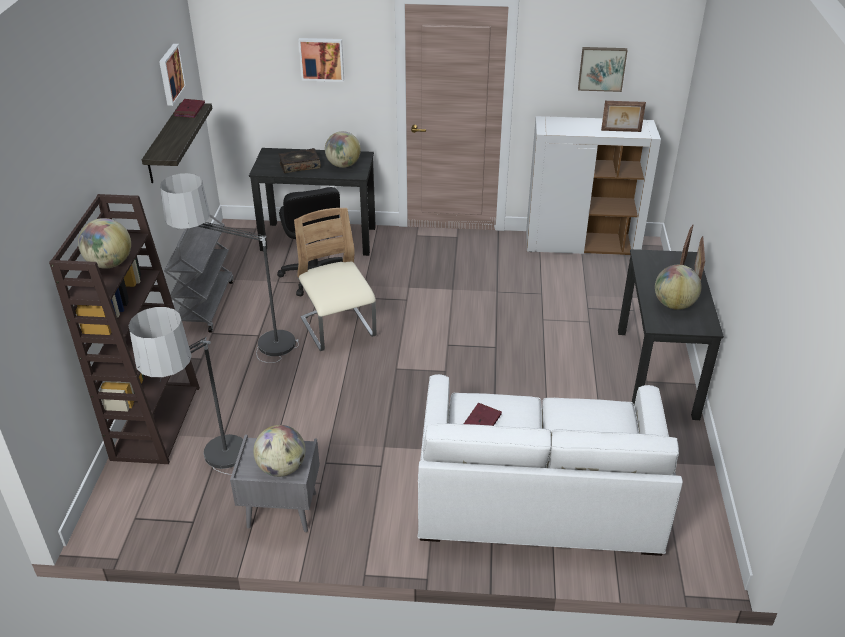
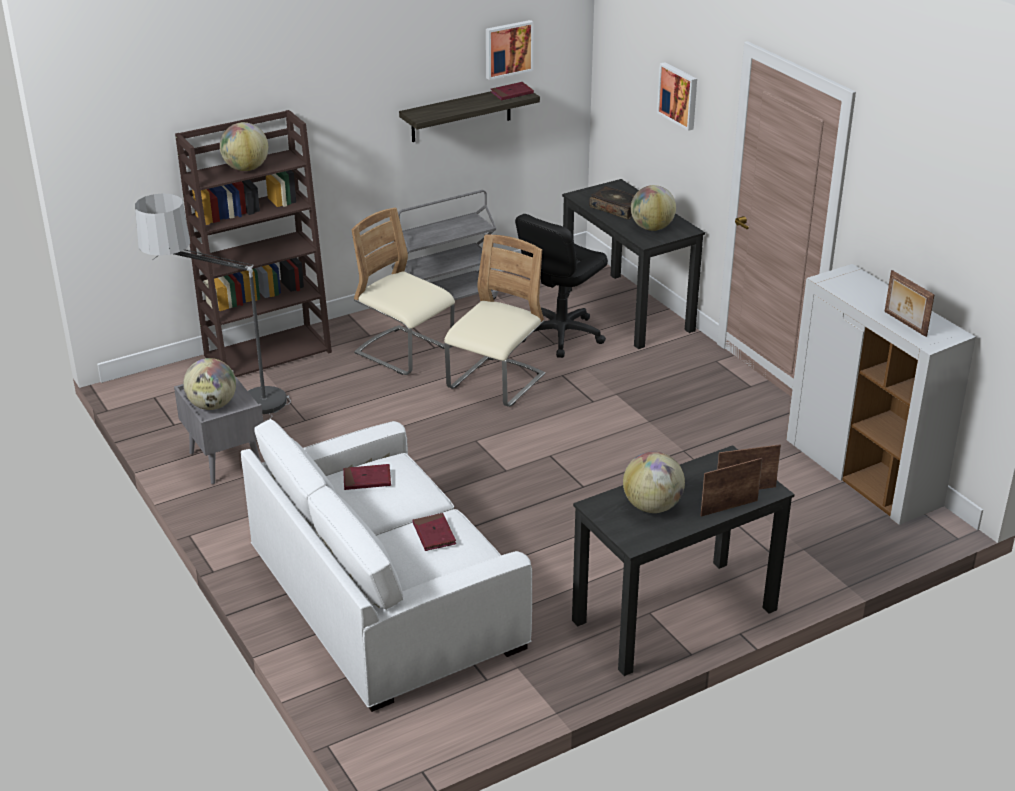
camera: 55 degrees right, 5 degrees down
(246, 352) = (404, 352): floor lamp -> beige chair
(577, 418) = (434, 534): none -> red book
(602, 68) = (927, 230): picture -> none

